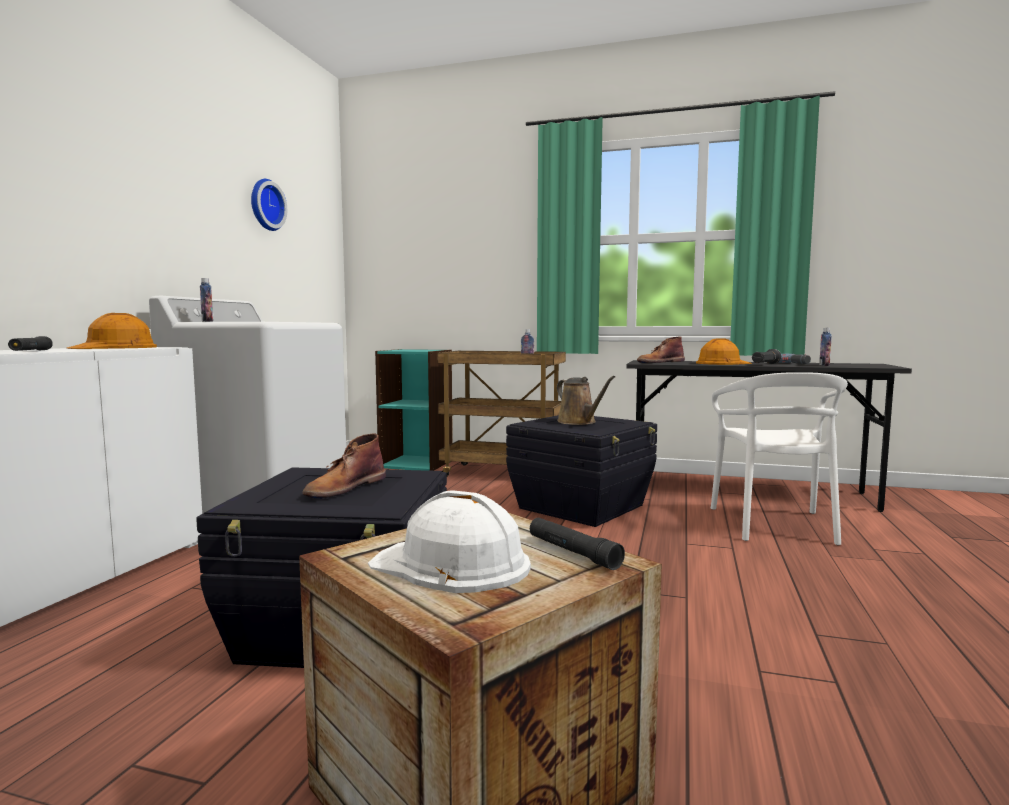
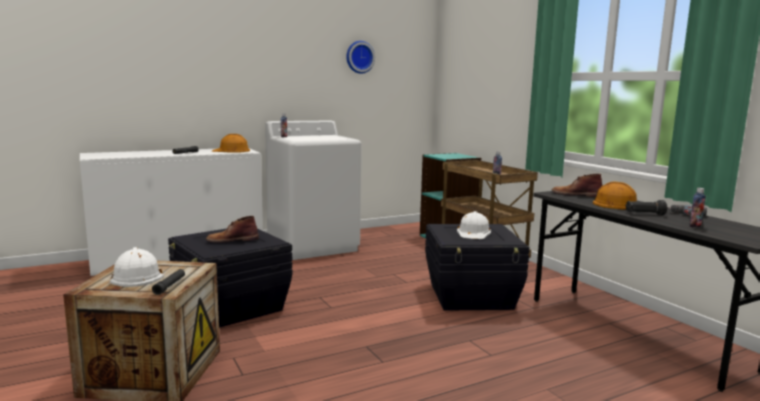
camera: 45 degrees right, 5 degrees up
(579, 422) = (473, 232): brown watering can -> white hard hat
(774, 524) = (573, 357): white chair -> none

